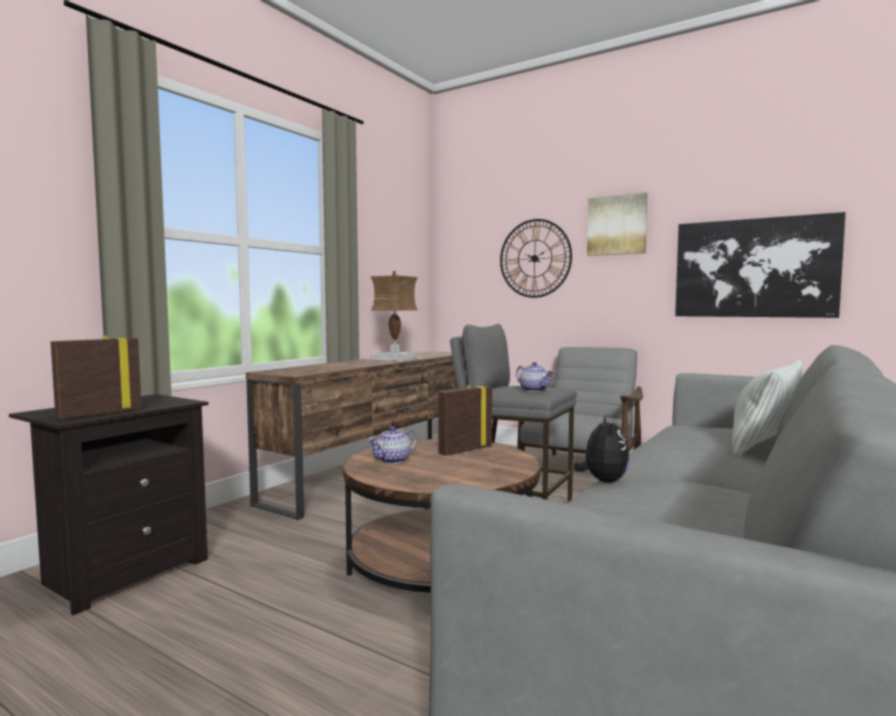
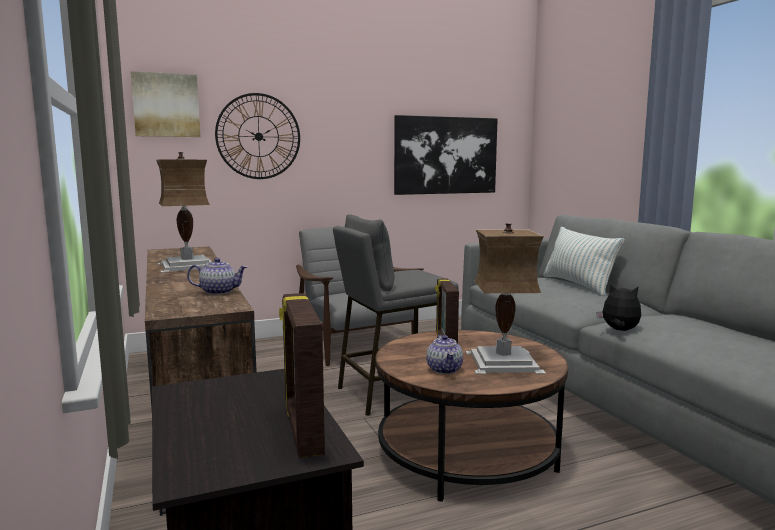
camera: 55 degrees left, 5 degrees up
(443, 471) = (502, 362): none -> table lamp
(534, 390) = (419, 275): teapot -> teapot (219, 292)
(617, 225) = (342, 110): picture -> picture (166, 105)

